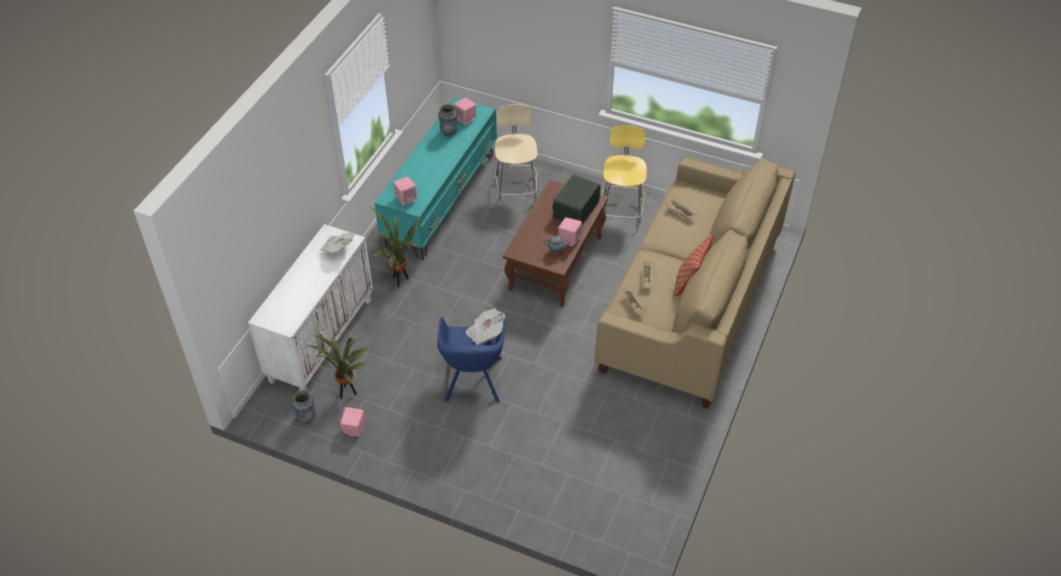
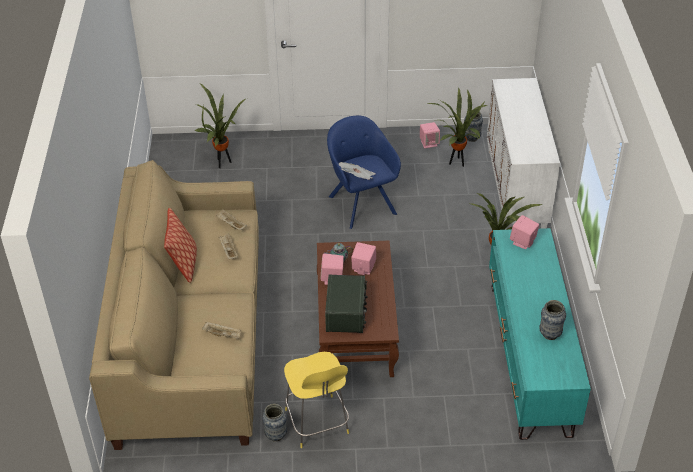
camera: 155 degrees right, 5 degrees down
(338, 248) = (524, 147): newspaper -> none
(465, 119) = (547, 360): pink speaker -> pink speaker (363, 268)
(516, 189) = (458, 405): beige stool -> none
(585, 492) = (222, 162): none -> potted plant
(655, 213) = (276, 435): none -> vase

